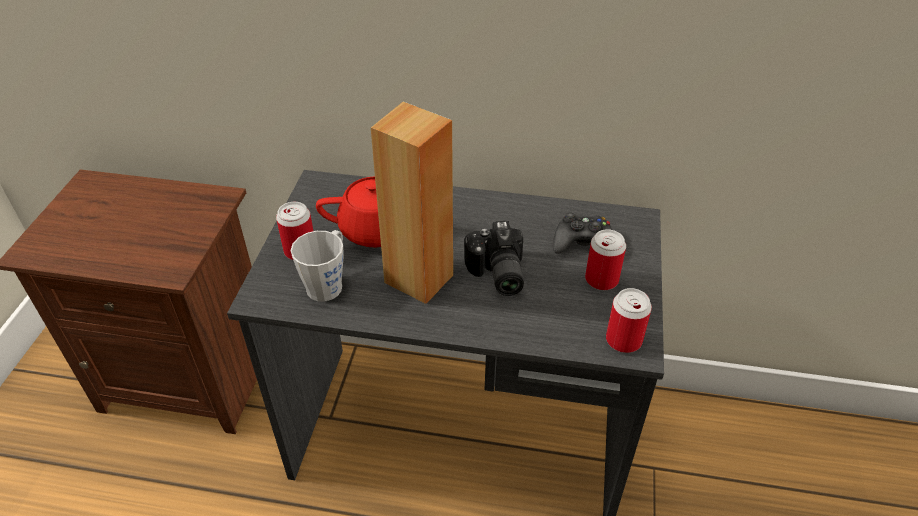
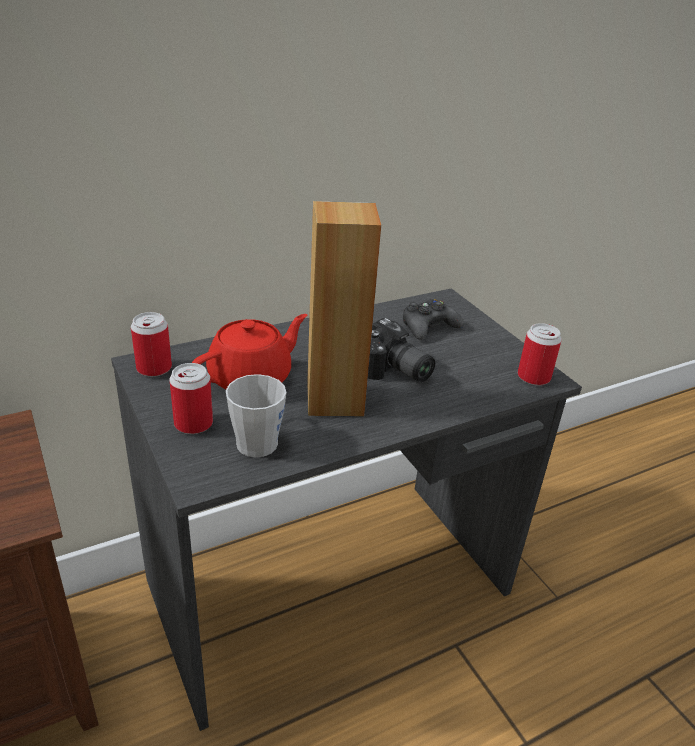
camera: 40 degrees left, 10 degrees down
(601, 279) = (471, 345): can -> can (154, 368)

